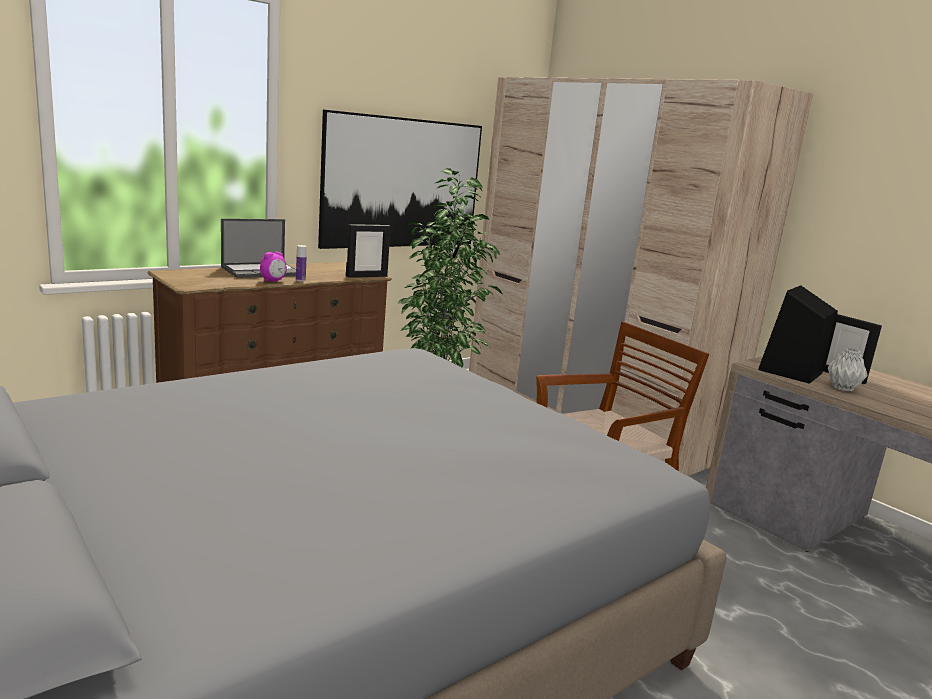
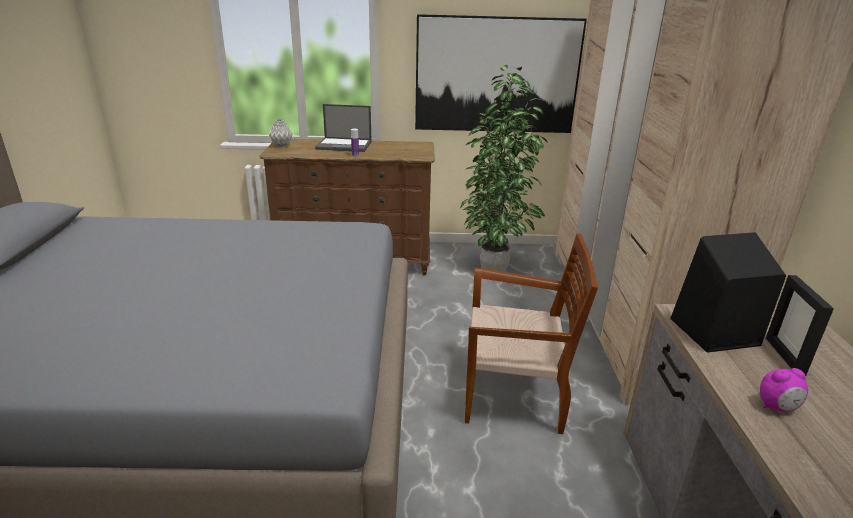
camera: 40 degrees right, 10 degrees up
(273, 281) = (334, 154): alarm clock -> alarm clock (777, 407)
(366, 276) = (413, 157): picture frame -> none
(842, 388) = (746, 371): grey vase -> grey vase (282, 146)

